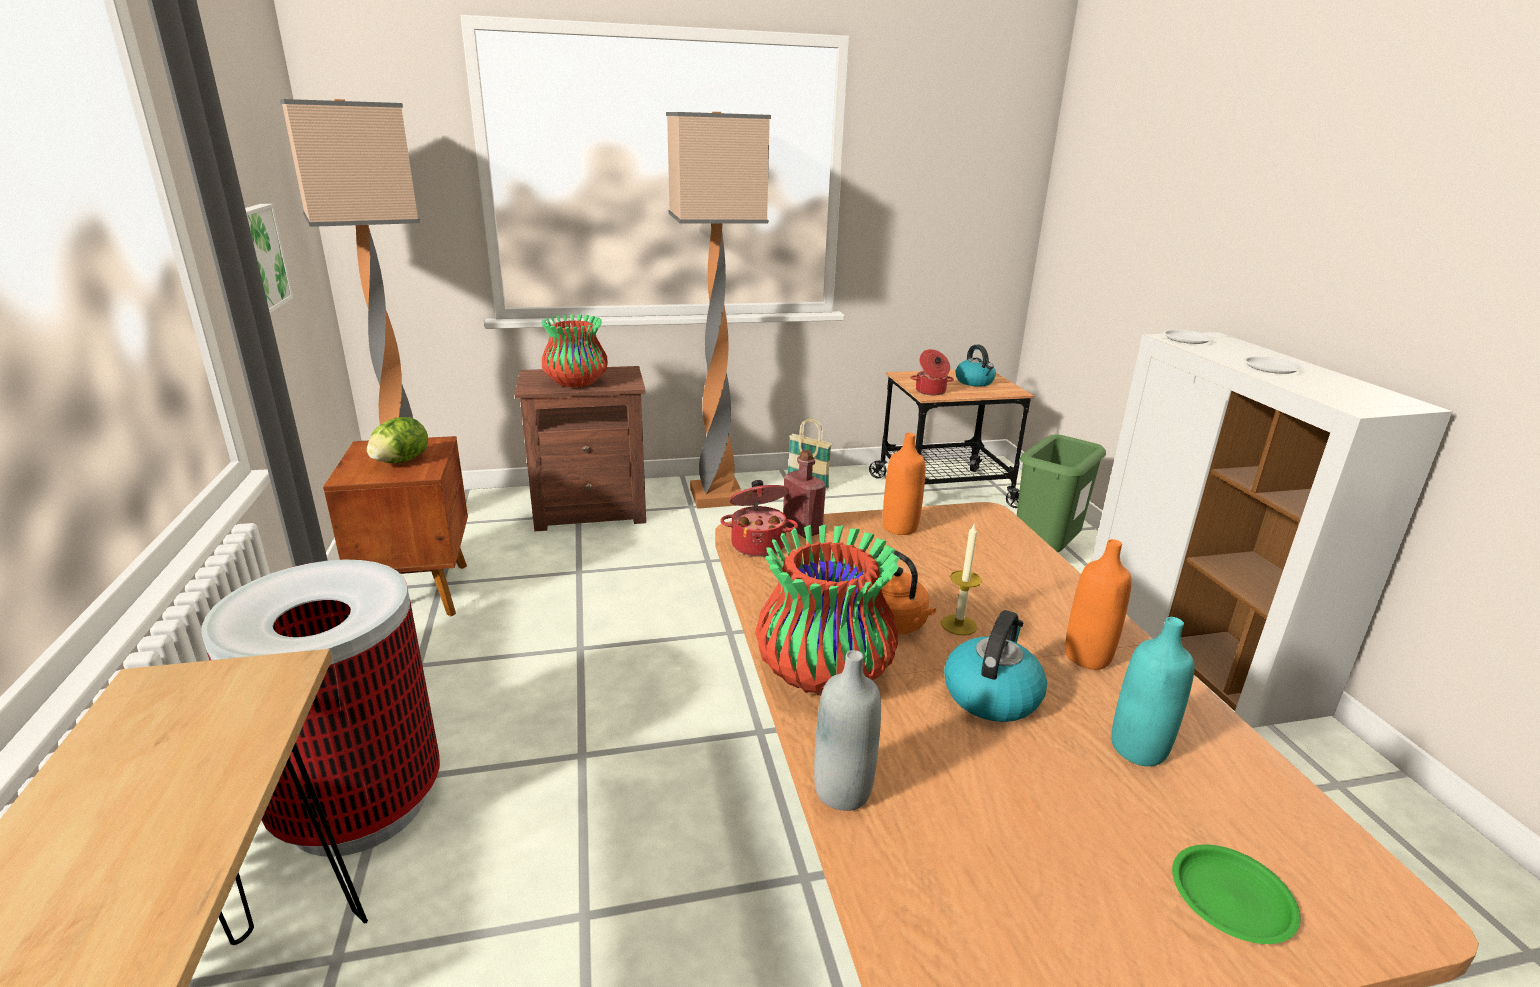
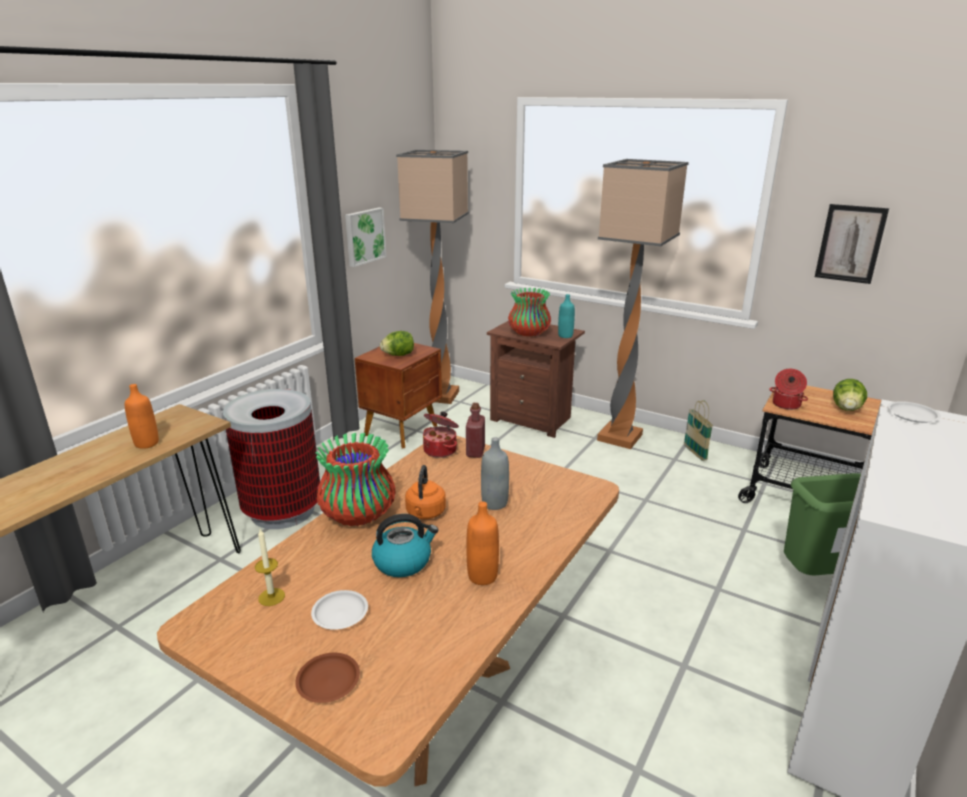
camera: 45 degrees right, 0 degrees up
(842, 791) = (283, 555): grey bottle -> grey bottle (494, 503)
(900, 527) = (527, 473): orange bottle -> orange bottle (147, 443)
(925, 206) = (850, 243): none -> picture
(958, 625) = (453, 529): candle -> candle (271, 597)
(975, 382) = (846, 409): kettle -> lettuce
(1138, 749) = (415, 619): turquoise bottle -> turquoise bottle (565, 335)
(1231, 899) = (327, 681): green plate -> brown plate
(1270, 368) = (915, 460): white plate -> white plate (340, 613)

